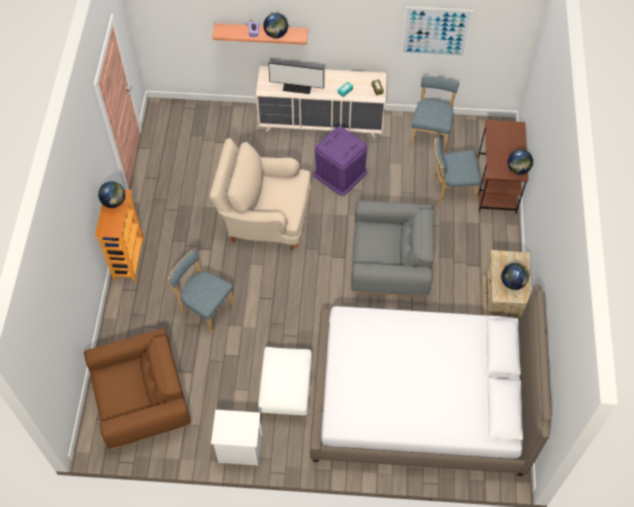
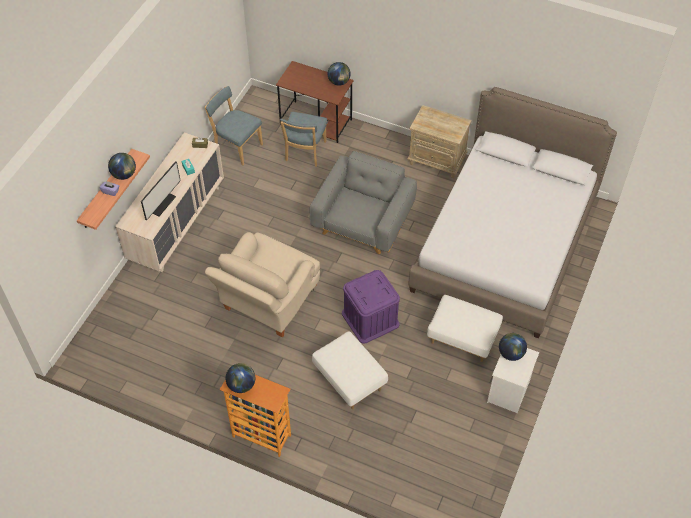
camera: 70 degrees left, 5 degrees down
(142, 400) = (431, 462): brown armchair -> none
(205, 308) = (349, 380): blue chair -> white ottoman
(340, 173) = (245, 227): purple storage box -> purple storage box (370, 319)
(436, 32) = (197, 59): picture -> none
(512, 283) = (447, 125): globe -> globe (511, 353)

